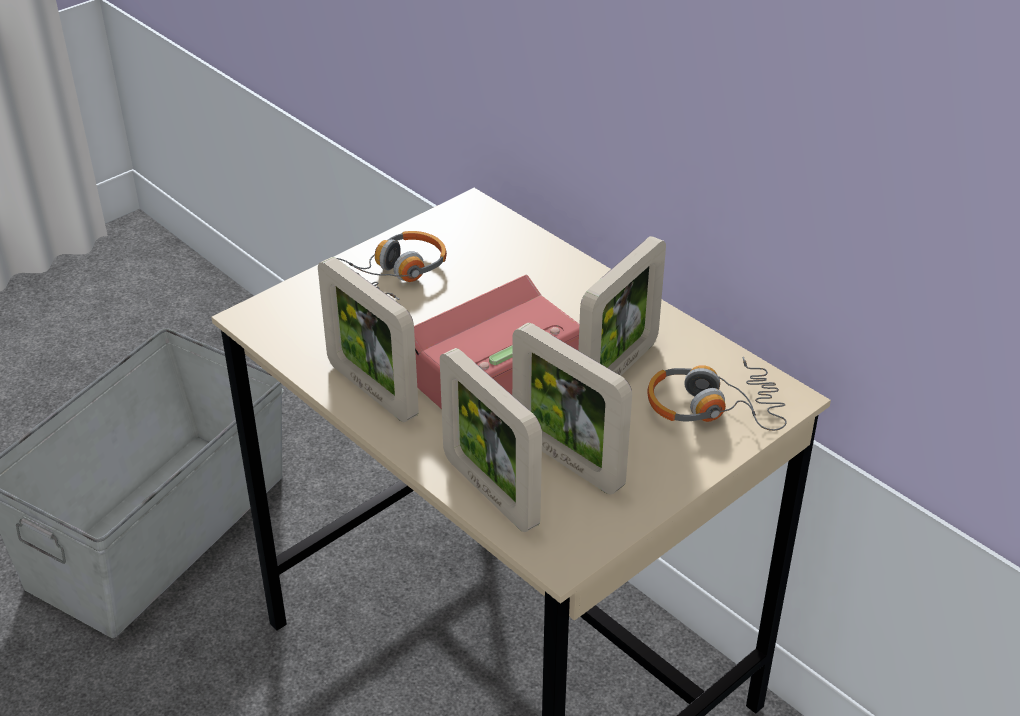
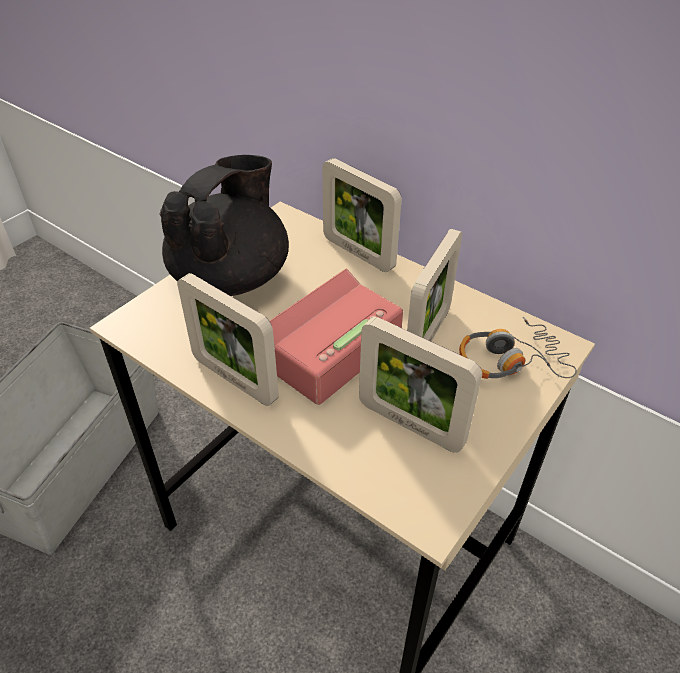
camera: 10 degrees left, 5 degrees up
(392, 275) = (232, 277): headphones -> black teapot
(490, 492) = (354, 464): picture frame -> picture frame (358, 253)

